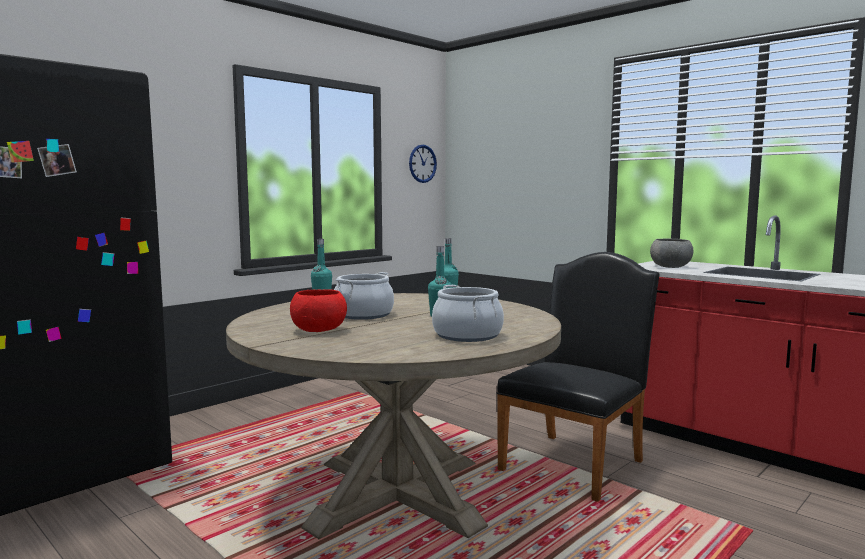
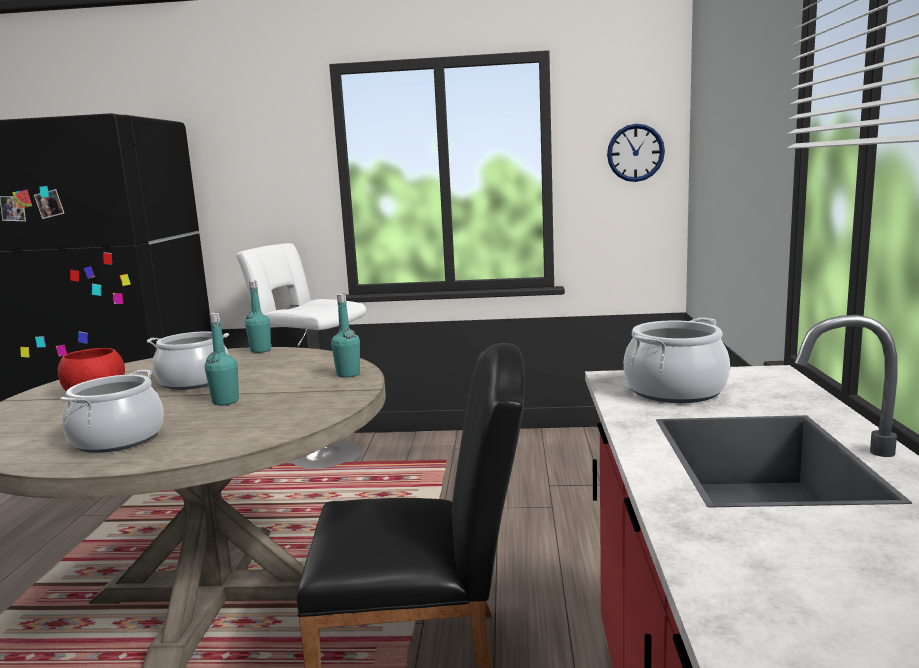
camera: 50 degrees right, 5 degrees up
(251, 415) = (319, 455): none -> white stool
(670, 267) = (674, 391): grey bowl -> cooking pot

